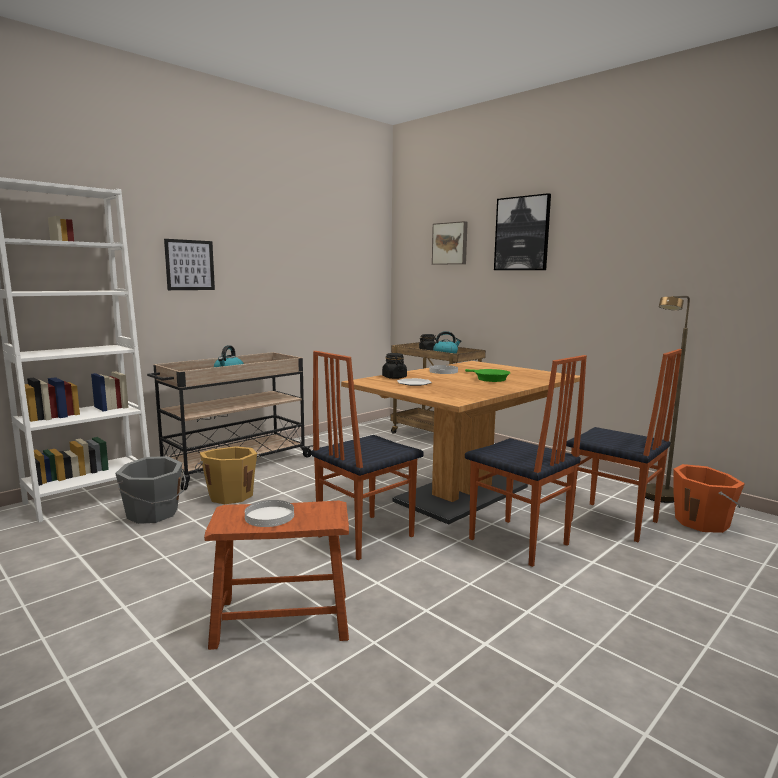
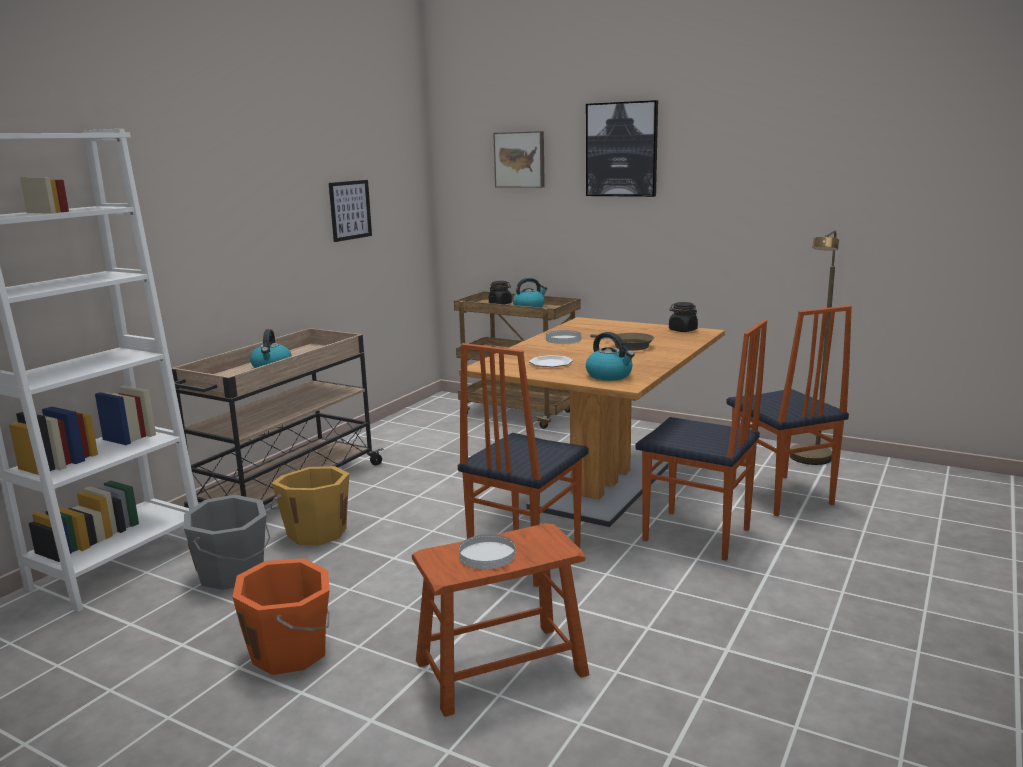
camera: 15 degrees left, 5 degrees up
(189, 265) = (197, 220): picture -> picture (350, 210)
(394, 377) = (516, 356): black jar -> black jar (682, 330)
(450, 394) = (610, 375): none -> kettle
(489, 379) = (628, 346): green frying pan -> brown frying pan
(613, 522) = (779, 496): chair -> chair turned 45 degrees clockwise
(702, 522) = (866, 482): orange bucket -> orange bucket (291, 651)

